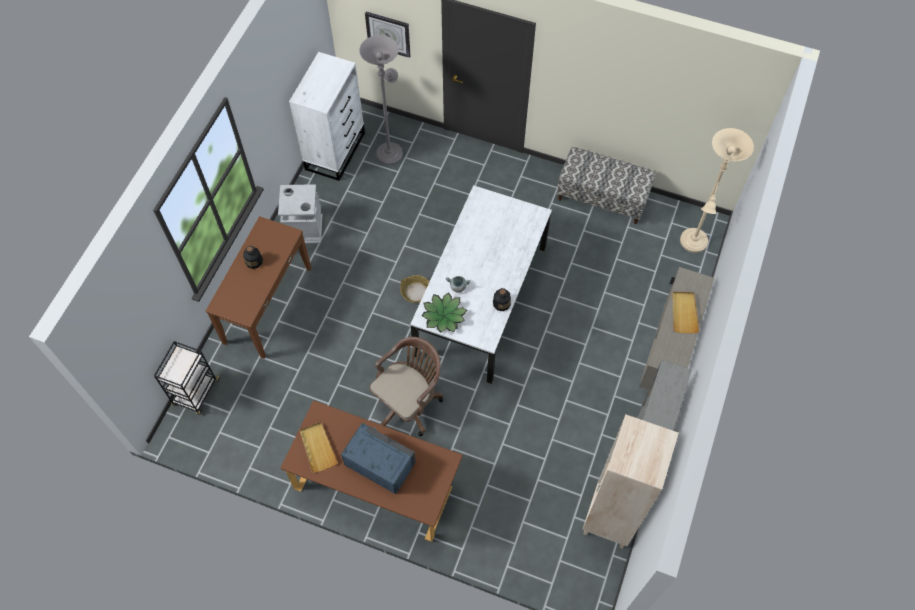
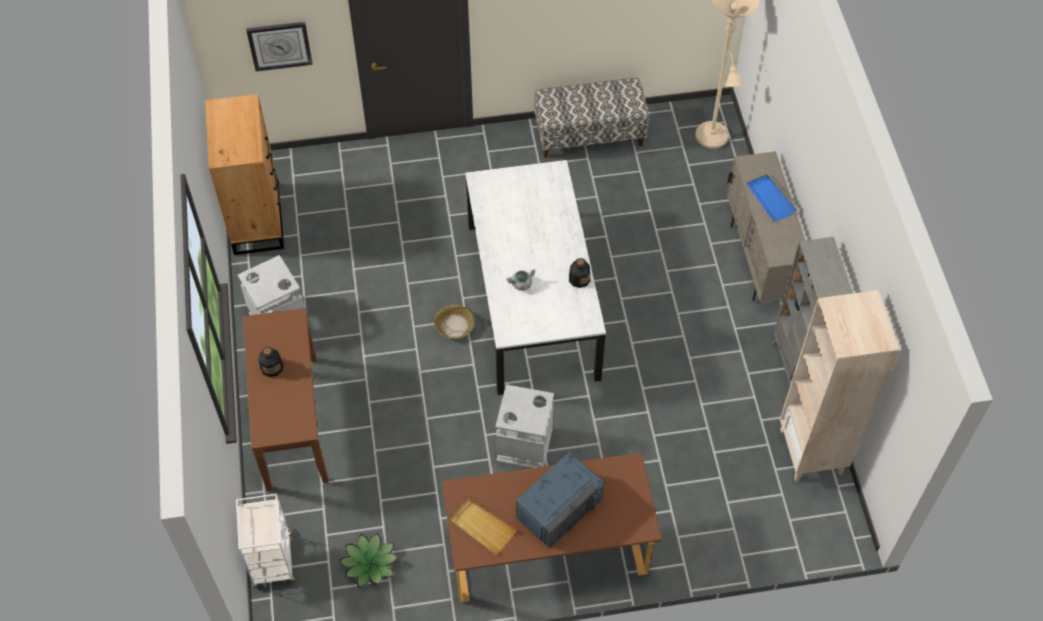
camera: 30 degrees left, 5 degrees down
(196, 393) = (273, 561): black cart -> white cart
(335, 150) = (257, 218): white dresser -> brown dresser
(379, 463) = (559, 507): blue microwave -> blue microwave turned 135 degrees clockwise
(390, 151) = (322, 190): grey floor lamp -> none
(409, 402) = (525, 444): brown office chair -> grey trash can
(444, 316) = (527, 321): potted plant -> potted plant (369, 564)
(684, 313) = (769, 199): beige tray -> blue tray

